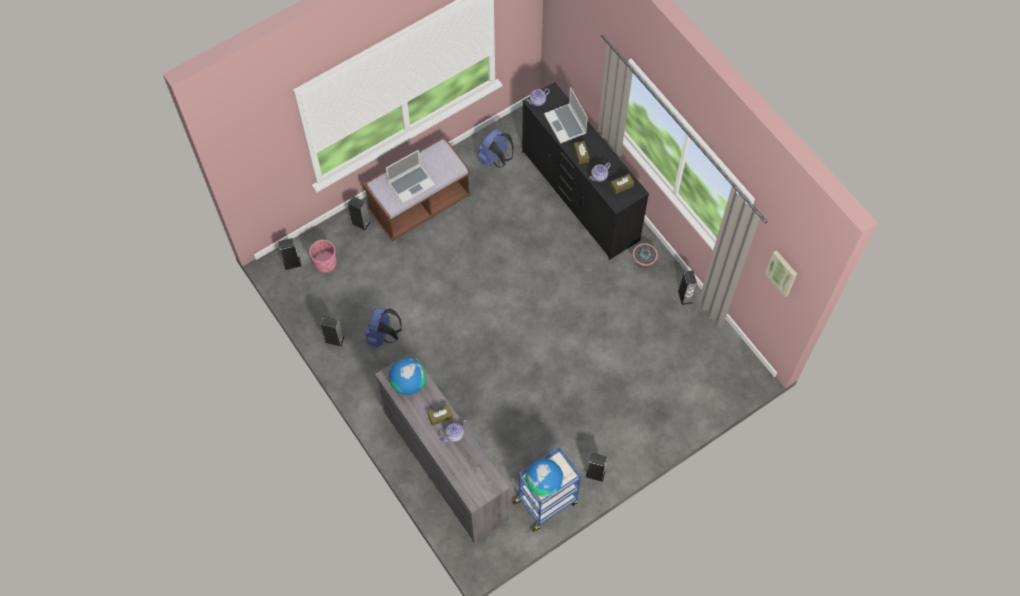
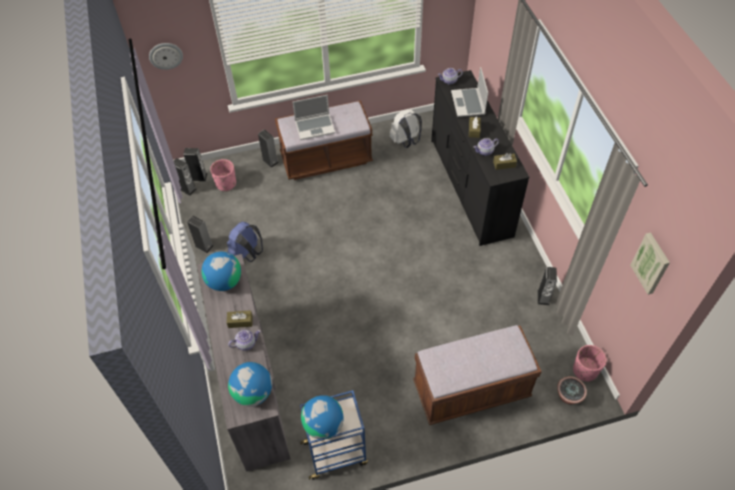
camera: 20 degrees right, 10 degrees down
(257, 167) = (165, 55): none -> wall clock
(480, 476) = (253, 393): none -> globe
(495, 159) = (406, 141): blue backpack -> white backpack
(595, 474) = (395, 440): speaker -> speaker (187, 189)
(643, 261) = (512, 255): potted plant -> potted plant (568, 396)
(646, 408) = (471, 390): none -> brown bench
(741, 358) = (585, 370): none -> pink planter

